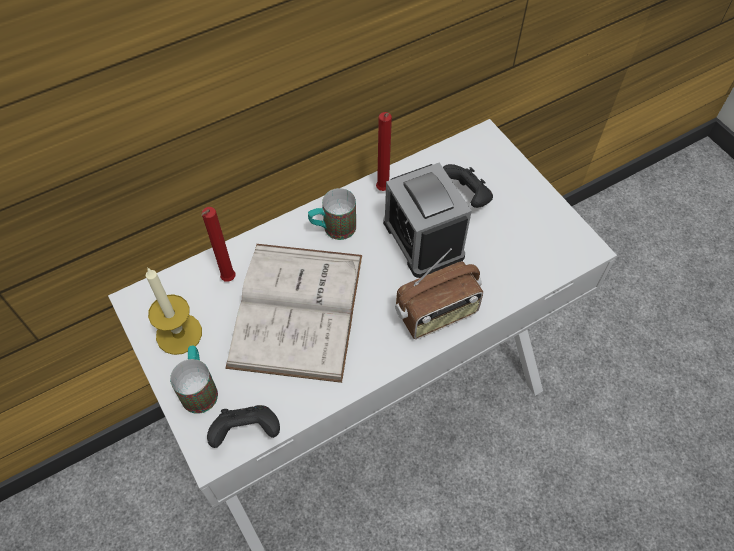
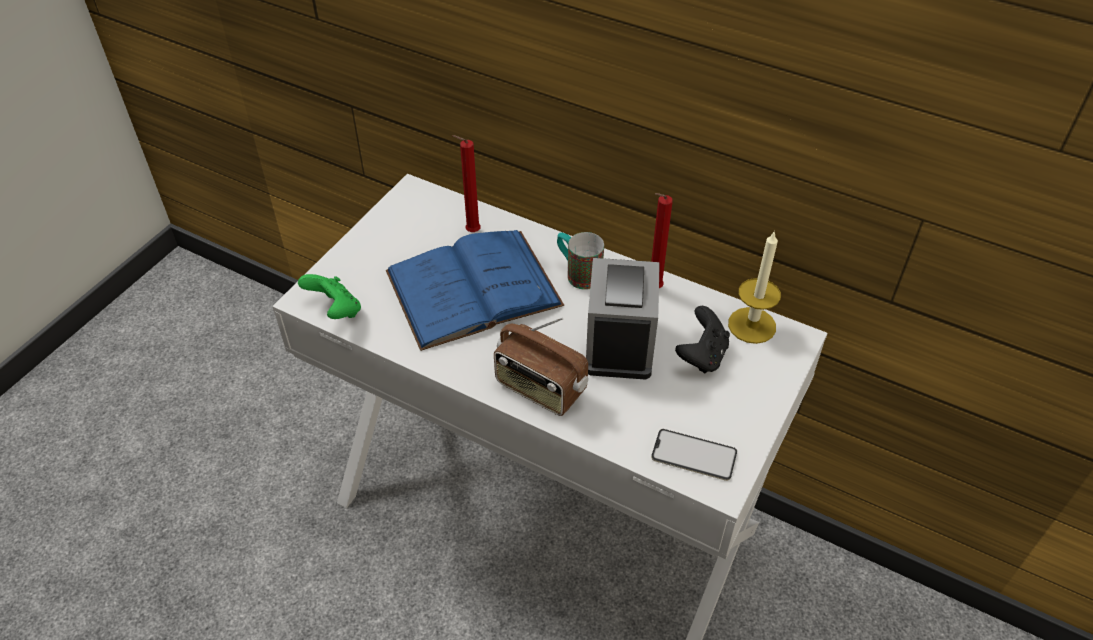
camera: 60 degrees right, 10 degrees down
(179, 334) = (399, 228): candle -> candle (752, 325)
(199, 388) = (358, 264): mug -> none
(247, 432) = (335, 311): black game controller -> green game controller
(297, 309) = (473, 288): white book -> blue book
(423, 239) = (619, 342): alarm clock -> alarm clock turned 150 degrees clockwise
(553, 250) = (694, 455): none -> phone

